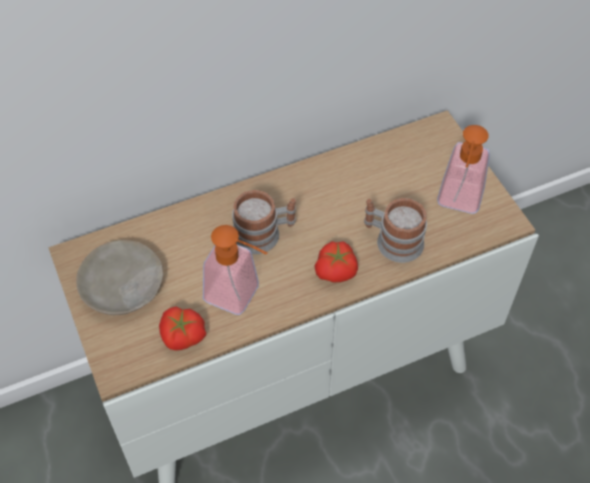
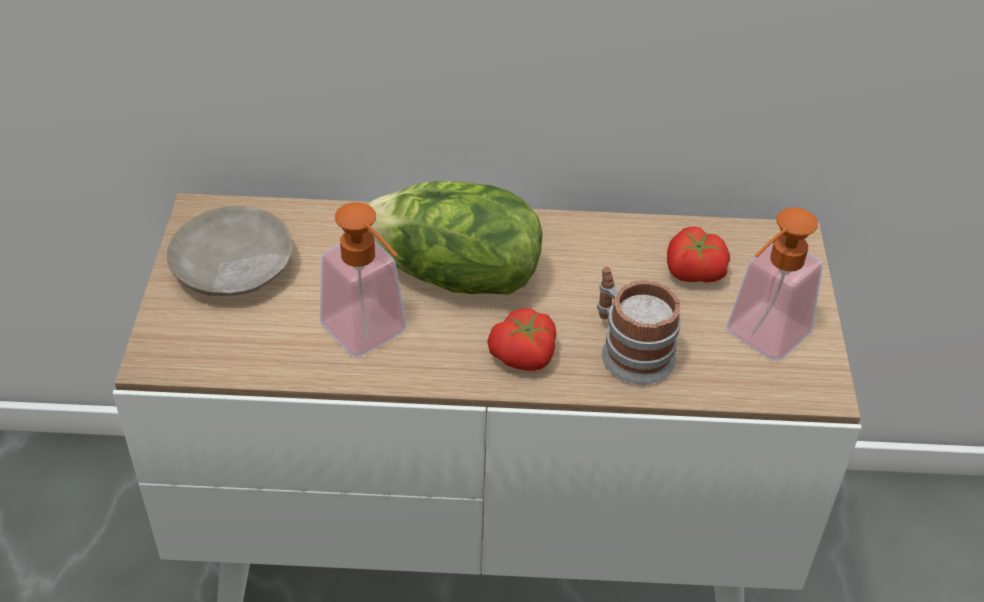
camera: 25 degrees right, 10 degrees down
(182, 336) = (265, 353): tomato -> tomato (693, 272)
(264, 234) = (456, 276): mug -> lettuce

